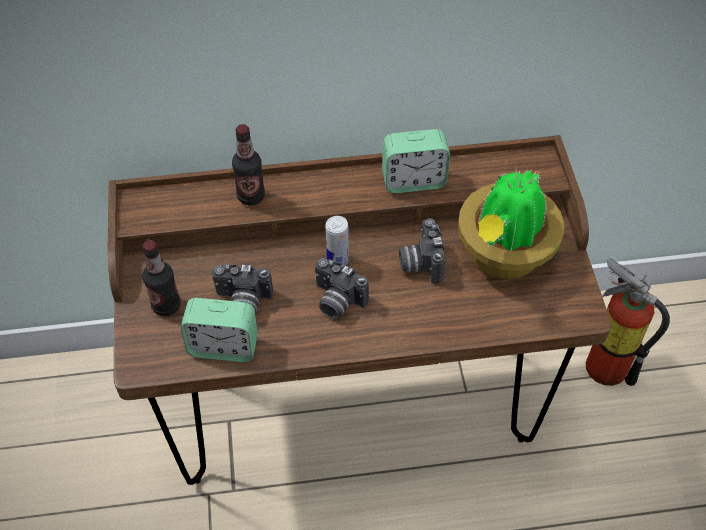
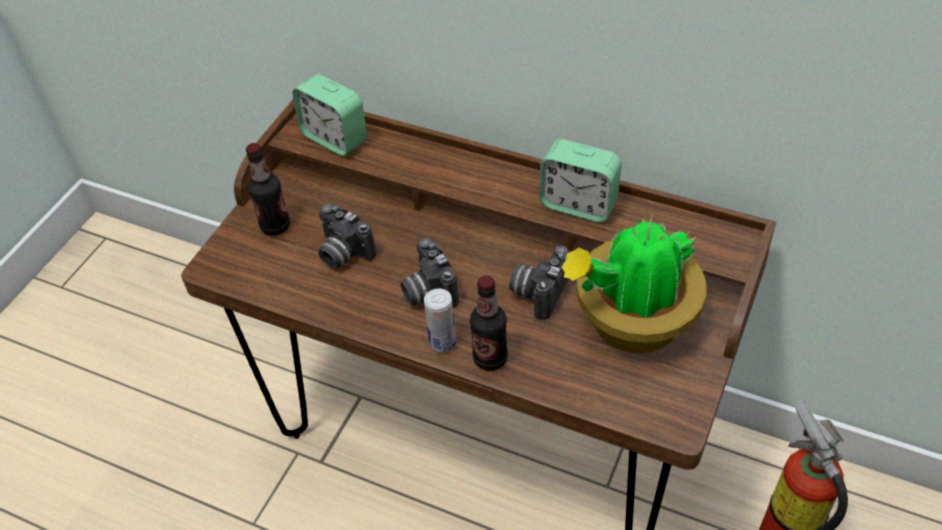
camera: 35 degrees right, 5 degrees down
(223, 346) = (294, 284): alarm clock -> alarm clock (335, 138)
(251, 196) = (409, 156): bottle -> bottle (490, 358)
(337, 260) = (458, 254): can -> can (443, 343)

